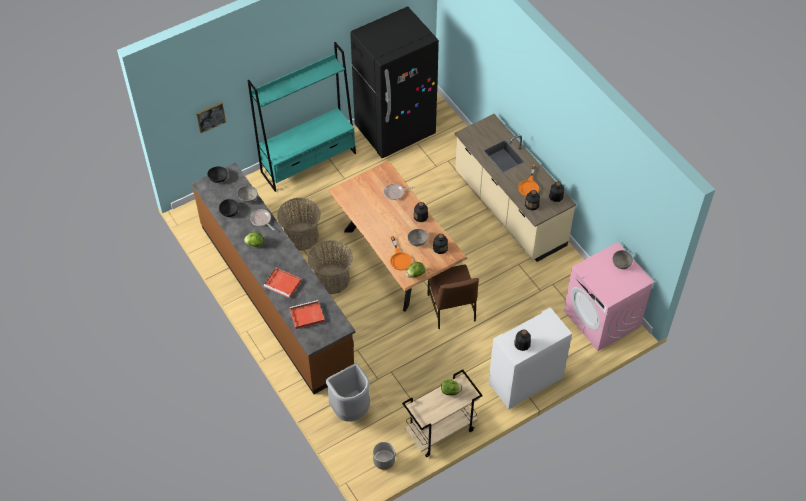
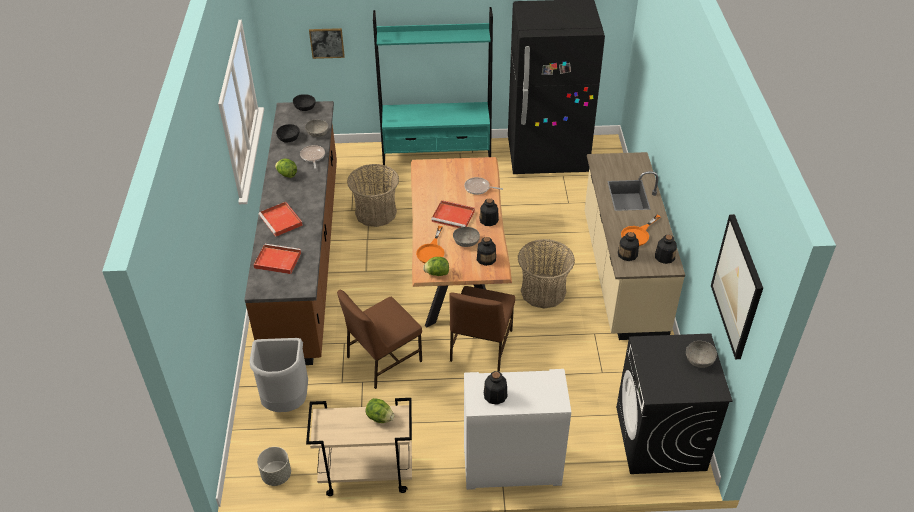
camera: 30 degrees right, 10 degrees down
(331, 279) = (374, 263): basket -> basket (543, 291)
(392, 349) = (382, 359): none -> brown chair
(394, 224) = (454, 216): none -> red tray
(602, 319) = (660, 438): pink washing machine -> black washing machine
(638, 213) = (737, 286): none -> picture

